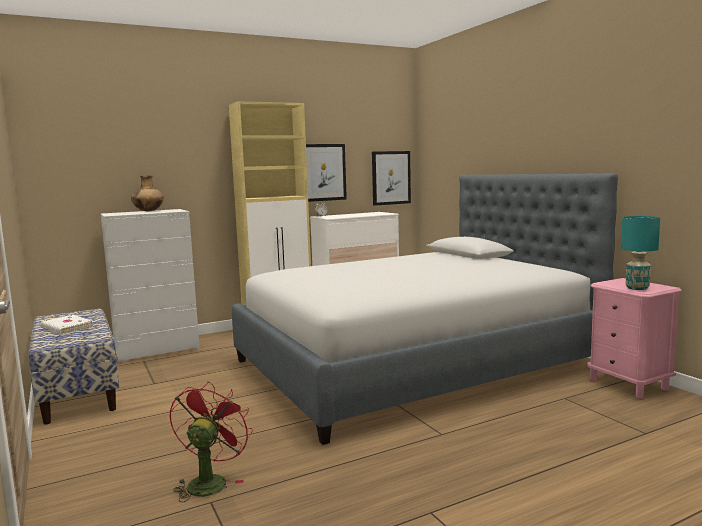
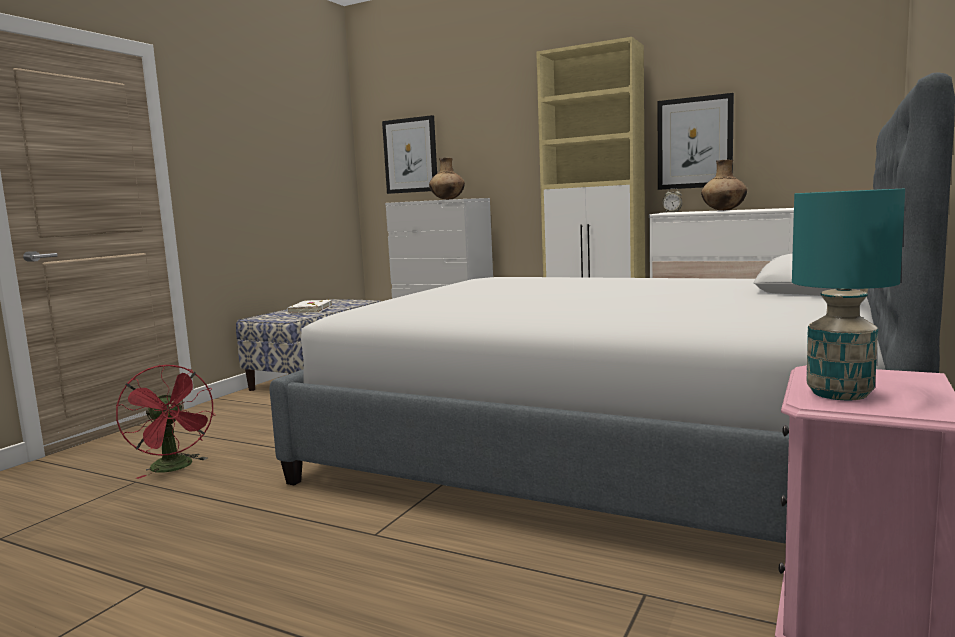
camera: 55 degrees right, 0 degrees up
(209, 481) = (175, 468): red fan -> red fan turned 75 degrees clockwise
(352, 214) = (723, 210): none -> brown vase
(391, 178) = (833, 146): picture -> picture (410, 155)

